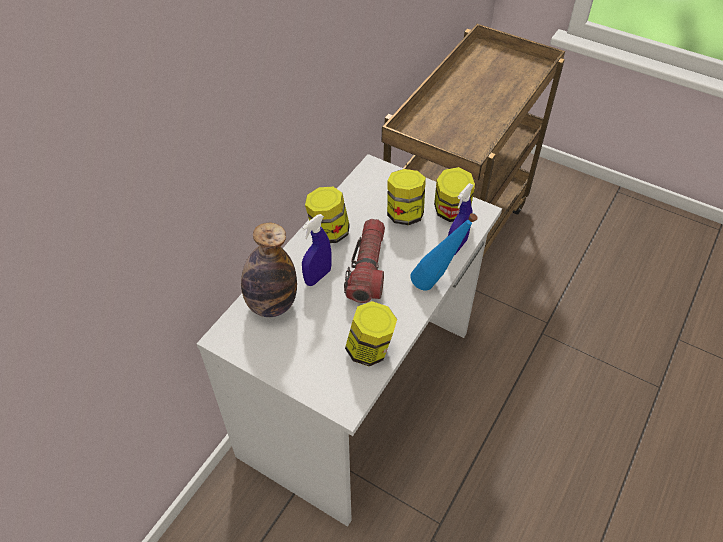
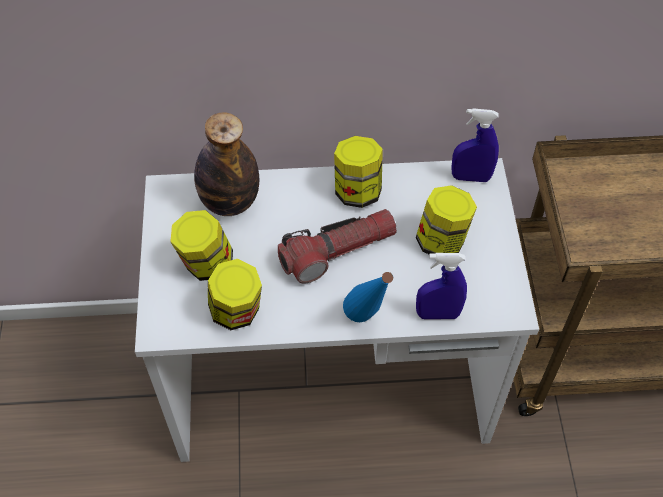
camera: 55 degrees right, 5 degrees up
(318, 277) = (292, 217): blue spray bottle -> blue spray bottle (471, 177)
(451, 212) = (485, 282): jar -> jar (206, 264)

